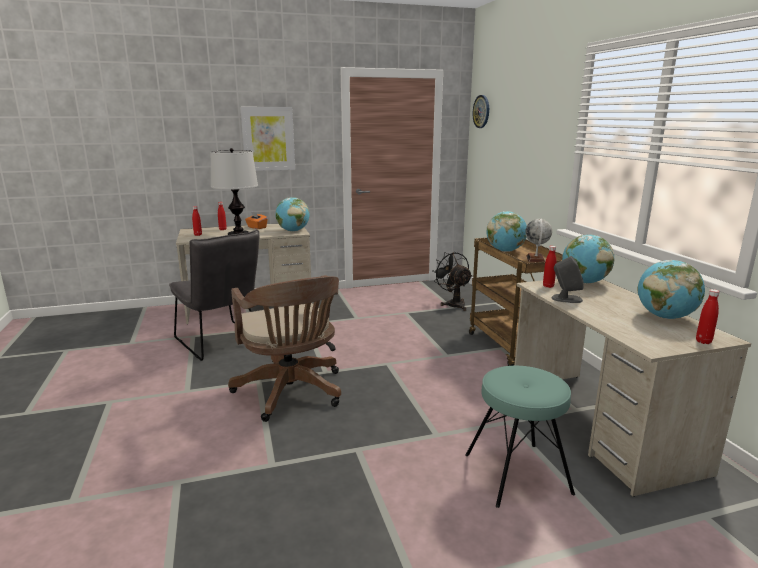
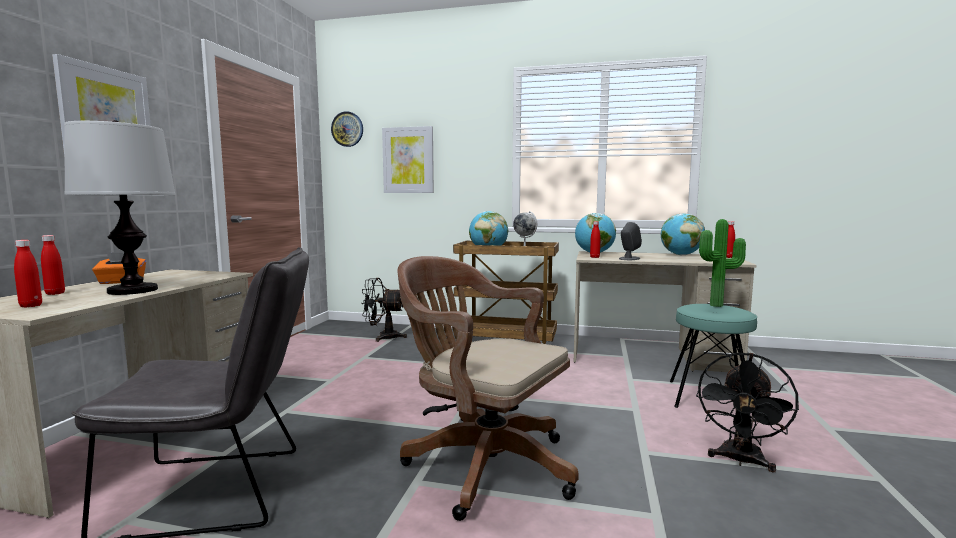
camera: 60 degrees left, 10 degrees down
(292, 393) = (482, 463): brown office chair -> brown office chair turned 150 degrees counterclockwise
(293, 231) = (211, 274): globe -> none
(382, 498) = (740, 461): none -> black fan
(510, 145) = (408, 160): none -> picture
(549, 382) = (718, 306): none -> potted plant

